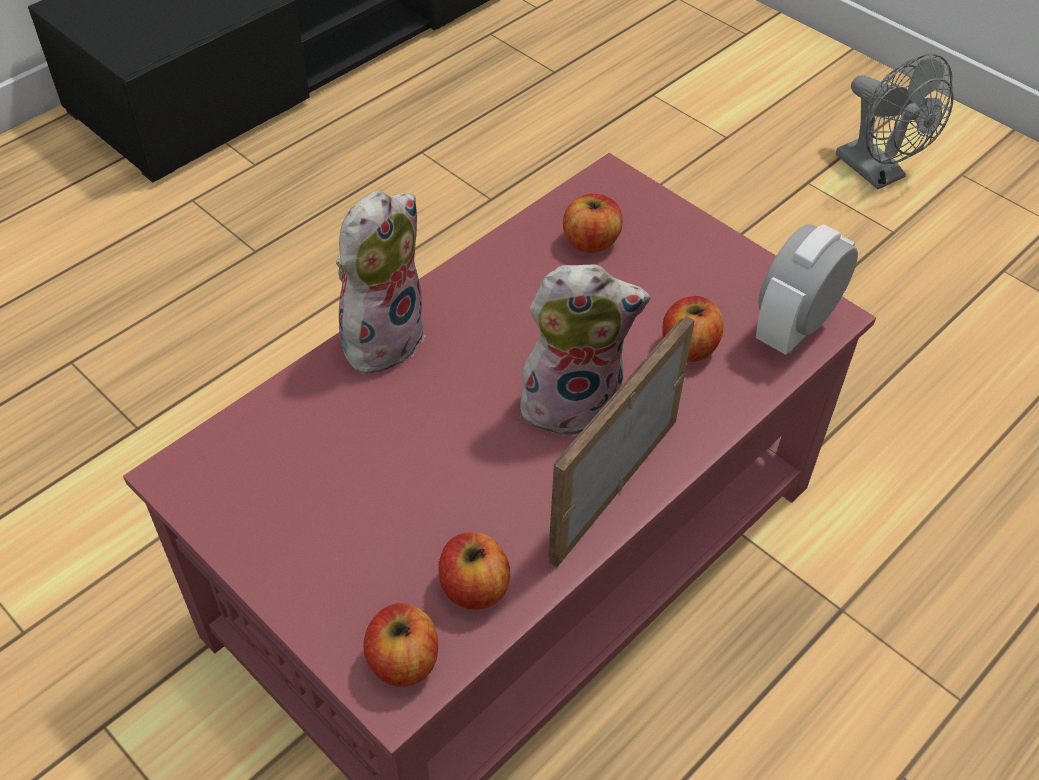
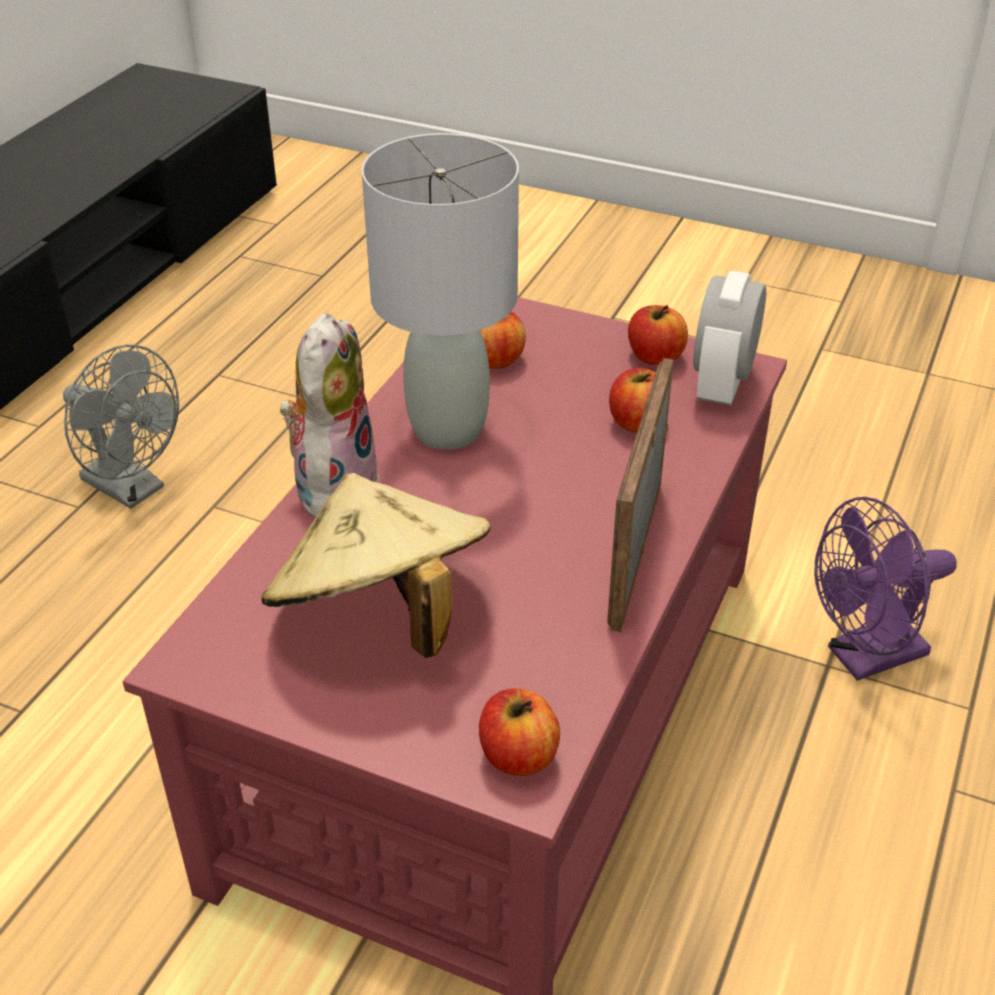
camera: 20 degrees left, 10 degrees down
(357, 482) = (381, 616): none -> beige hat
(474, 588) = (551, 673): apple -> apple (655, 356)
(511, 306) = (449, 430): none -> grey table lamp
(572, 401) = (555, 493): plush toy -> none
(878, 173) = (672, 295): grey fan -> grey fan (133, 489)
(882, 614) = (865, 658): none -> purple fan

